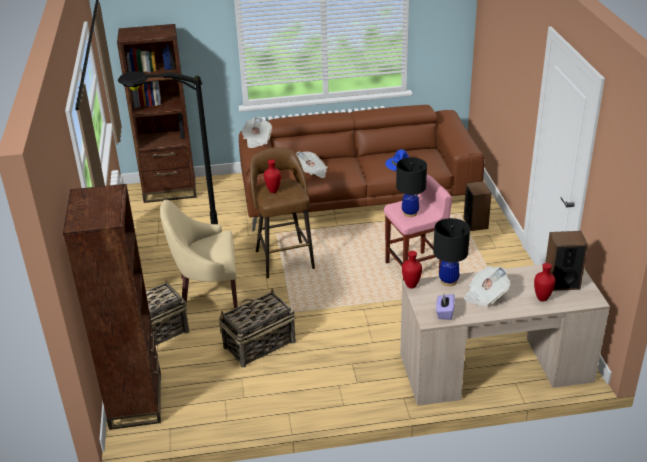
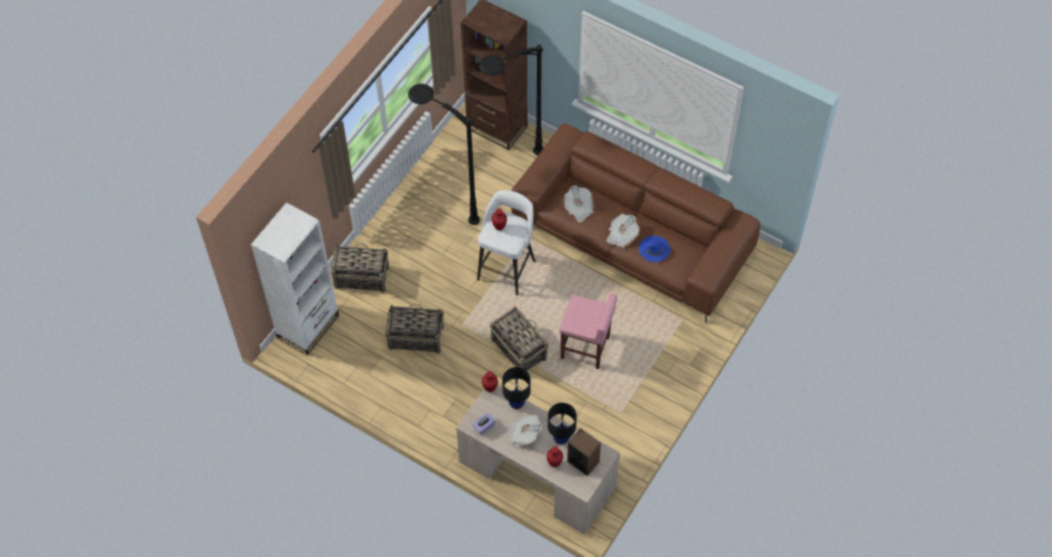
camera: 40 degrees right, 25 degrees up
(136, 400) = (308, 326): brown bookcase -> white bookcase
(206, 205) = (507, 165): none -> black floor lamp
(207, 289) = (429, 260): beige armchair -> none
(257, 140) = (560, 147): newspaper -> newspaper (621, 235)
(284, 258) = (507, 268): brown stool -> white stool
(361, 299) = (518, 349): none -> basket
(410, 213) = (579, 316): black table lamp -> black table lamp (561, 439)
(475, 223) = (682, 339): speaker -> none

